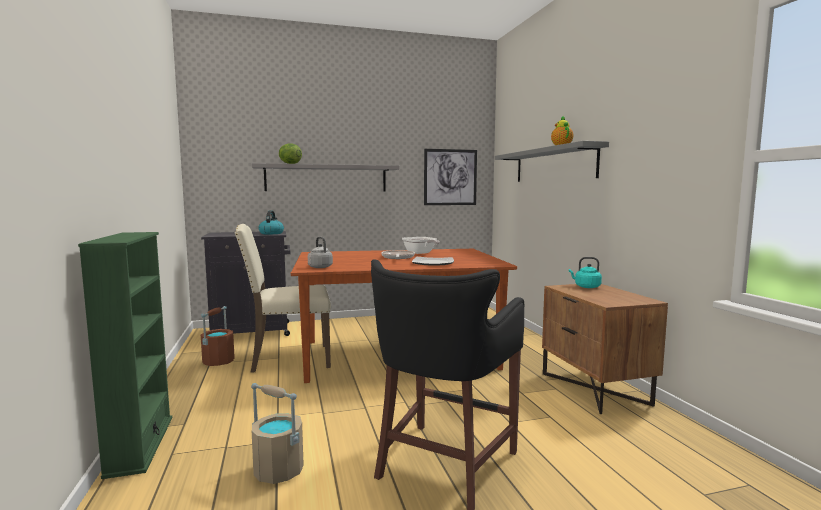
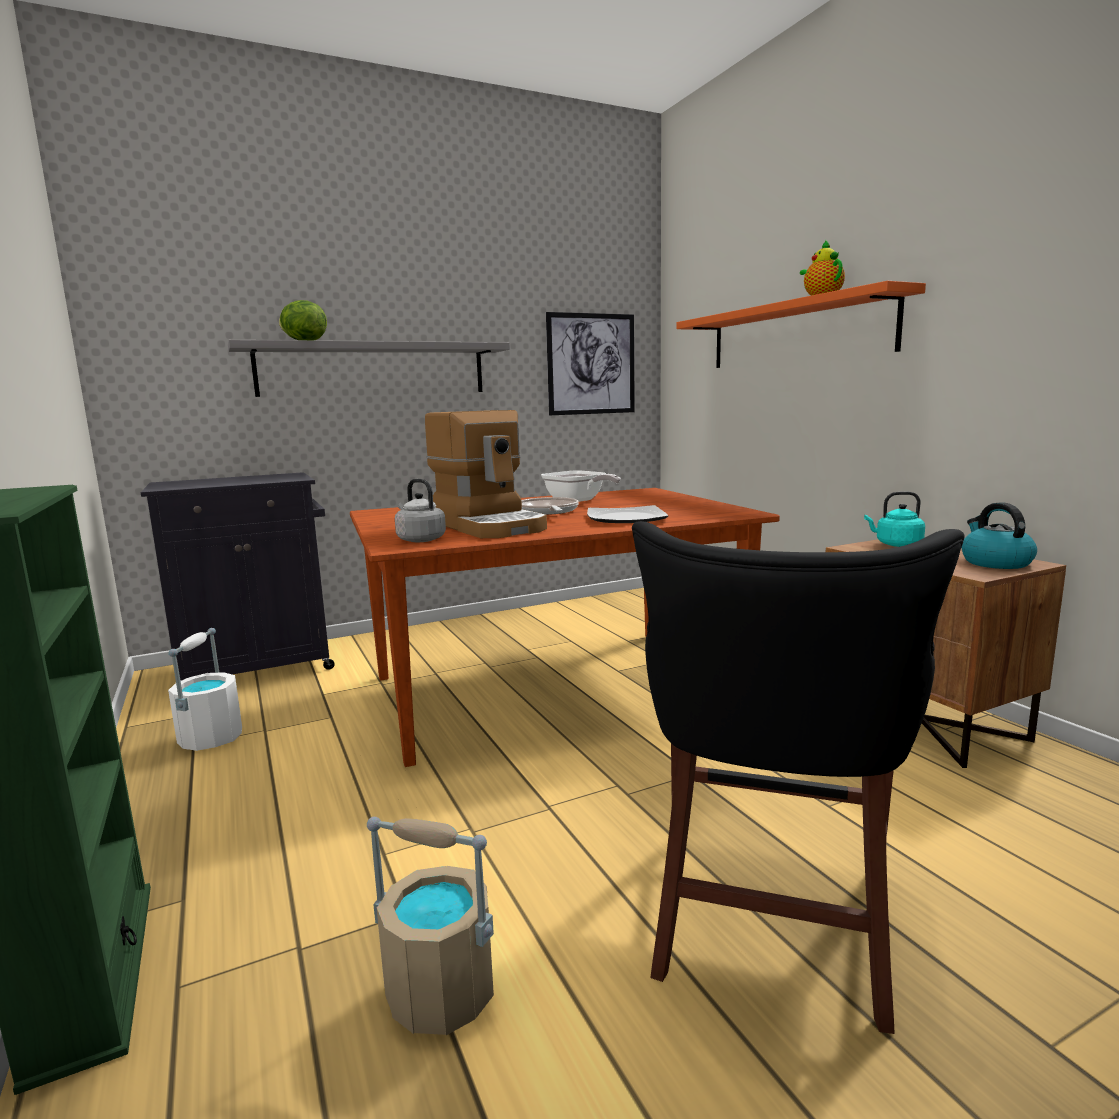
camera: 10 degrees left, 5 degrees up
(218, 361) = (211, 738): brown bucket -> white bucket
(271, 233) = (281, 478): kettle -> kettle (995, 563)
(289, 359) = (353, 717): beige chair -> none
(360, 262) = (490, 525): none -> coffee machine
(553, 165) = (796, 333): grey shelf -> orange shelf

